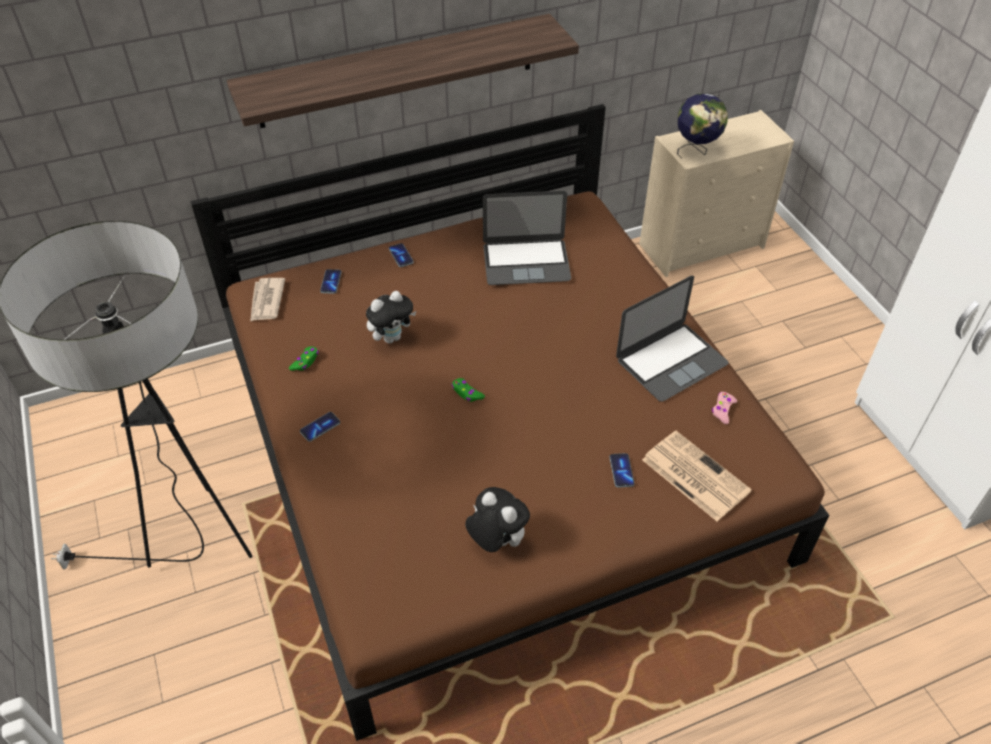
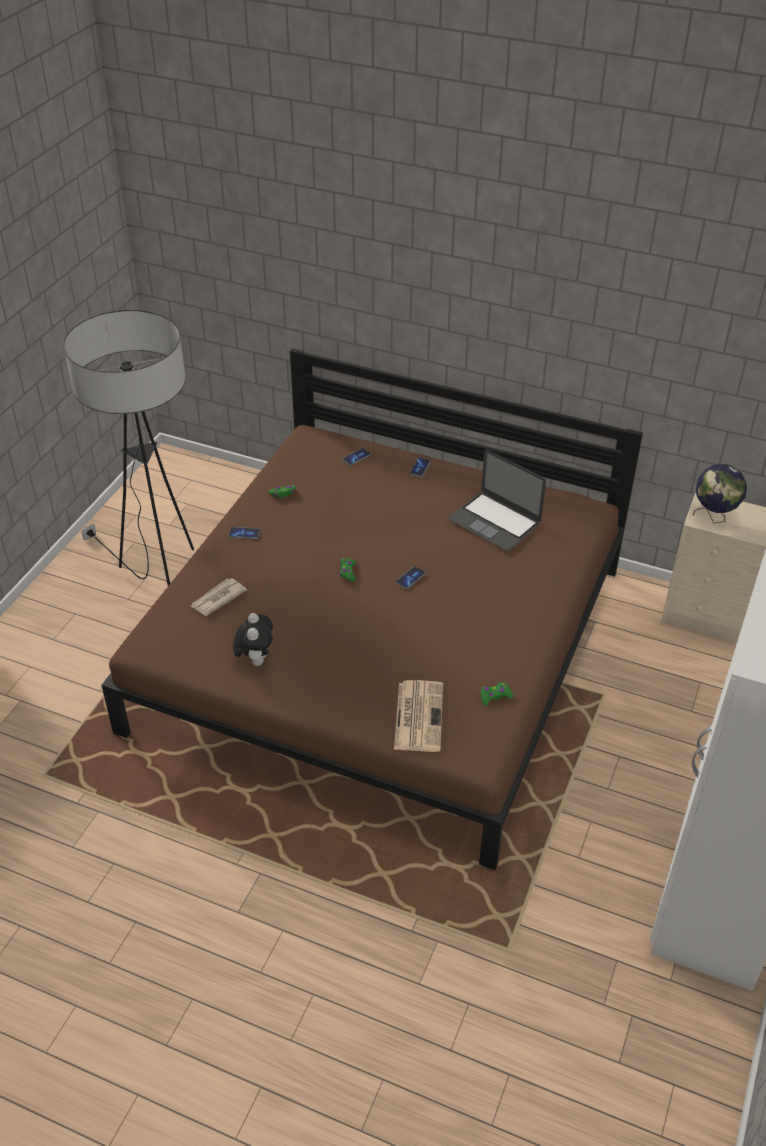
camera: 45 degrees right, 5 degrees down
(266, 301) = (306, 445): newspaper -> newspaper (217, 598)
(392, 337) = (349, 512): plush toy -> none
(397, 71) = (465, 322): shelf -> none
(621, 471) = (377, 679): phone -> phone (410, 578)
(671, 361) = (504, 645): laptop -> none
(723, 410) = (495, 696): pink game controller -> green game controller

